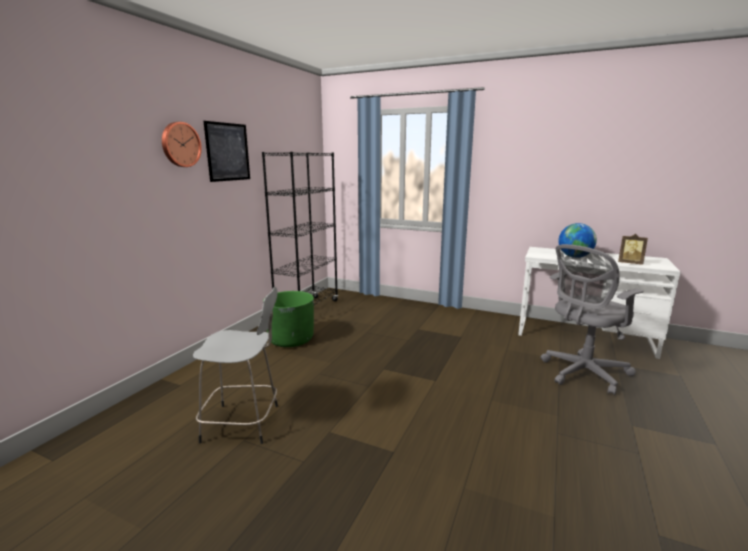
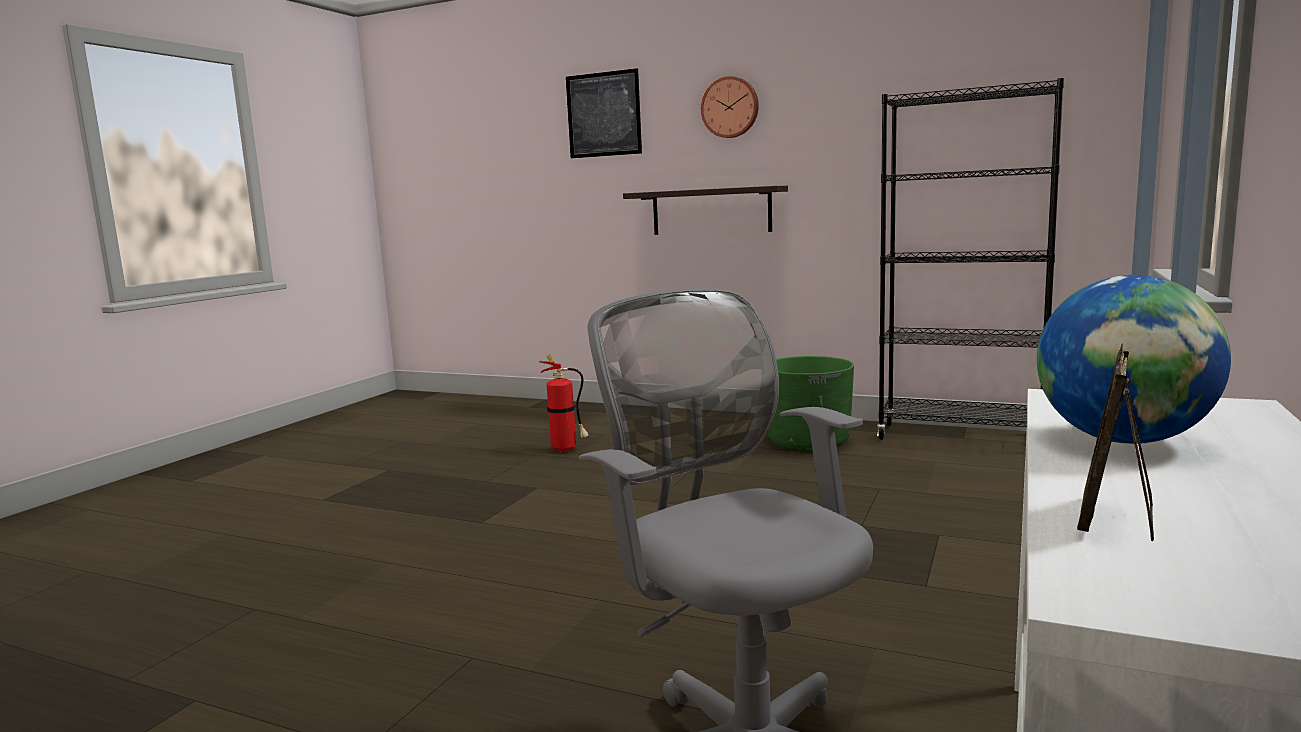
camera: 90 degrees right, 5 degrees down
(176, 221) = (711, 211): none -> shelf
(228, 152) = (817, 109): picture -> picture (603, 114)
(244, 423) = (567, 450): grey stool -> fire extinguisher

